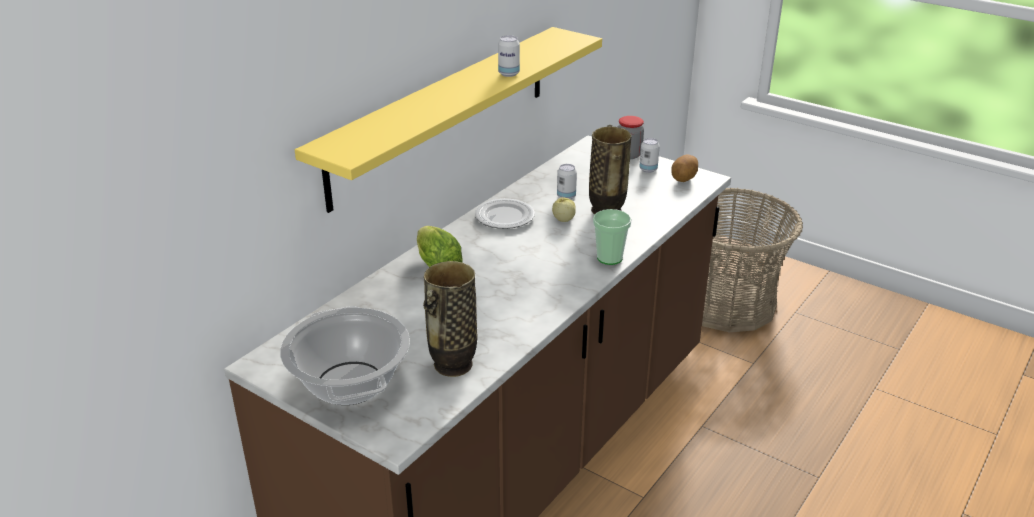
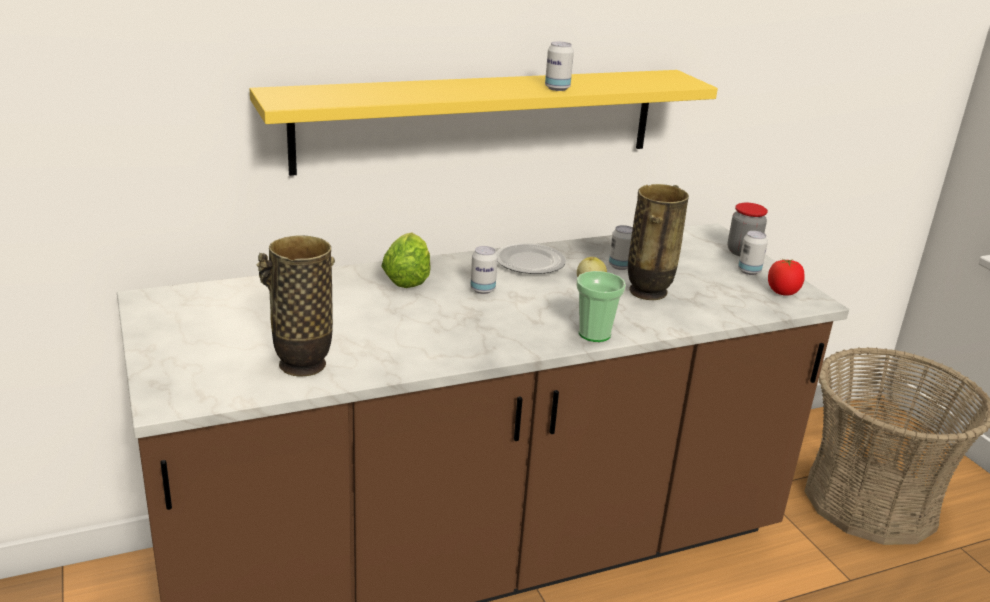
camera: 30 degrees right, 5 degrees down
(349, 383) = (193, 342): cooking pot -> none
(499, 252) = (482, 290): none -> can
(684, 179) = (783, 292): potato -> tomato

